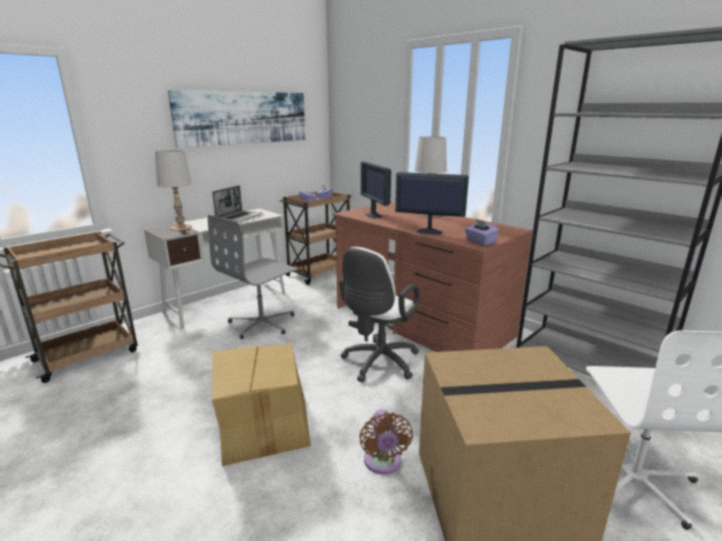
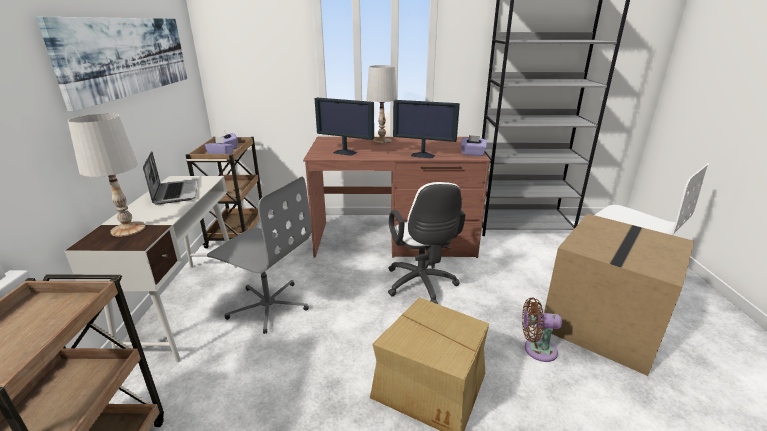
camera: 45 degrees left, 5 degrees up
(262, 323) = (268, 306): grey office chair -> grey office chair turned 60 degrees counterclockwise
(383, 463) = (536, 349): brown fan -> brown fan turned 150 degrees clockwise
(428, 232) = (423, 155): monitor -> monitor turned 135 degrees counterclockwise

